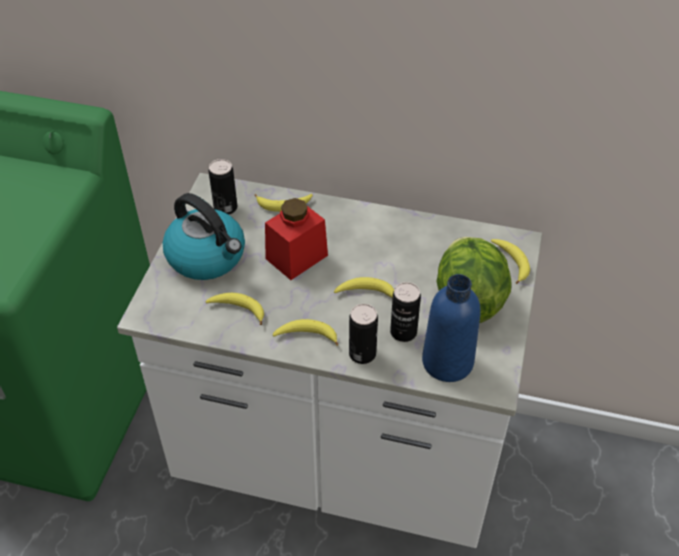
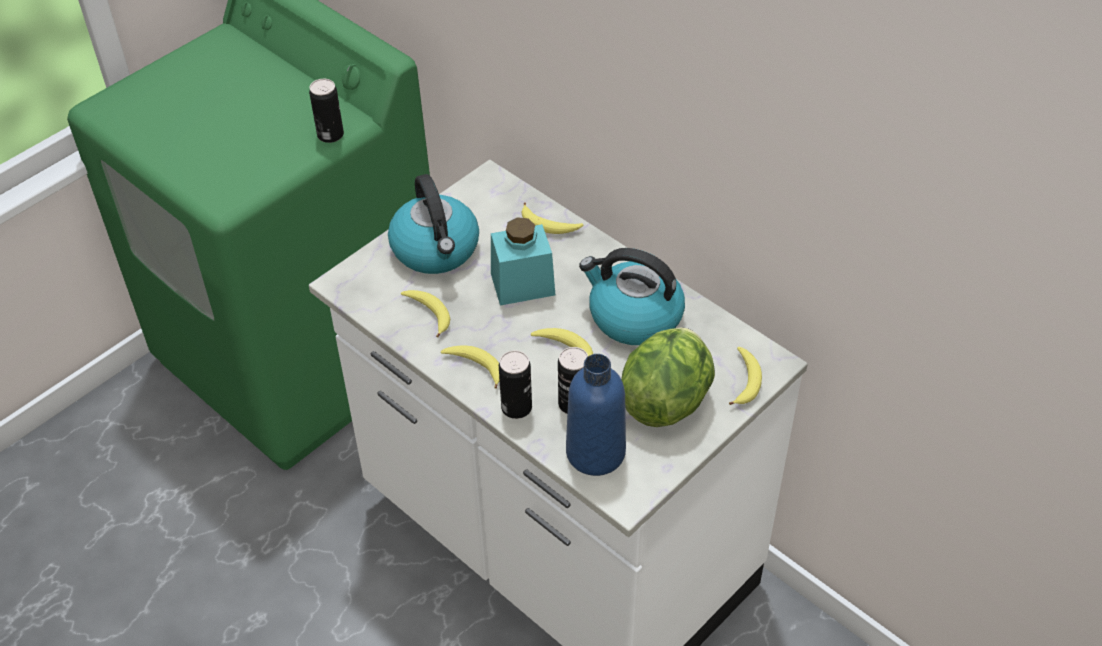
camera: 30 degrees right, 0 degrees up
(225, 208) = (488, 206): can -> can (330, 135)
(296, 257) = (522, 284): red jar -> turquoise jar
(398, 248) = (633, 317): none -> kettle

